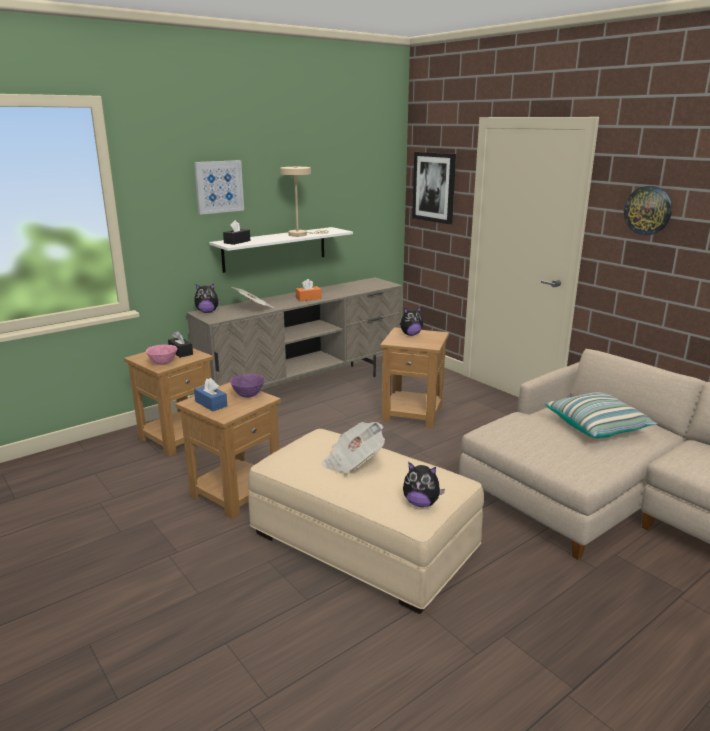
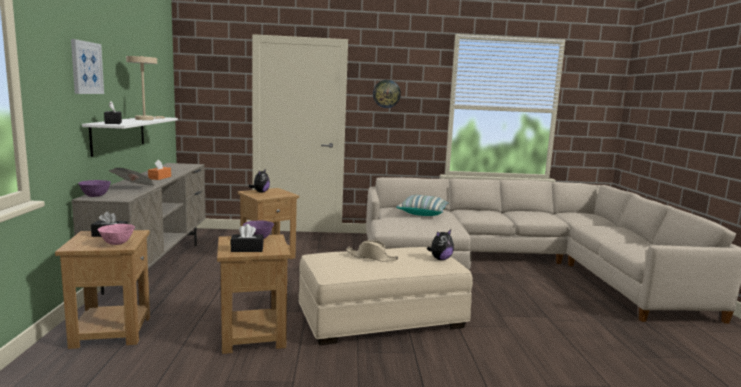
camera: 55 degrees left, 10 degrees down
(207, 312) = (95, 196): plush toy -> purple bowl
(211, 404) = (247, 249): blue tissue box -> black tissue box
(353, 462) = (371, 257): newspaper -> beige hat
(434, 187) = (209, 86): picture -> none

